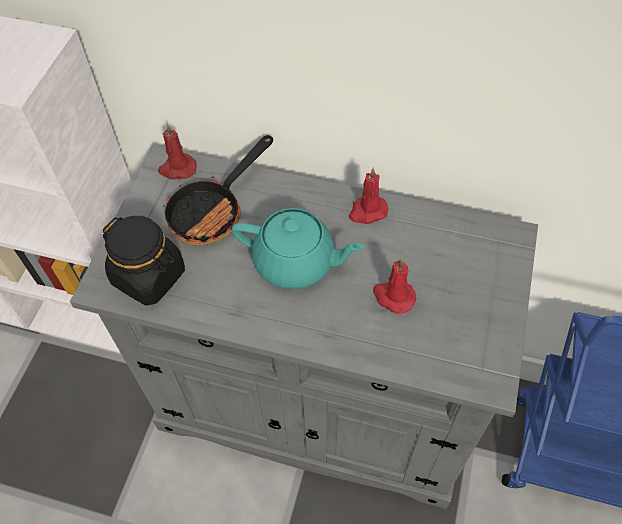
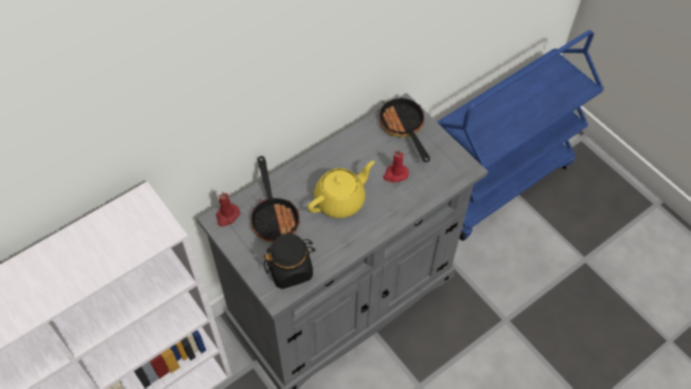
camera: 55 degrees left, 0 degrees up
(296, 262) = (340, 200): turquoise teapot -> yellow teapot
(367, 211) = (337, 151): red candle -> none
(477, 258) = (403, 128): none -> frying pan

